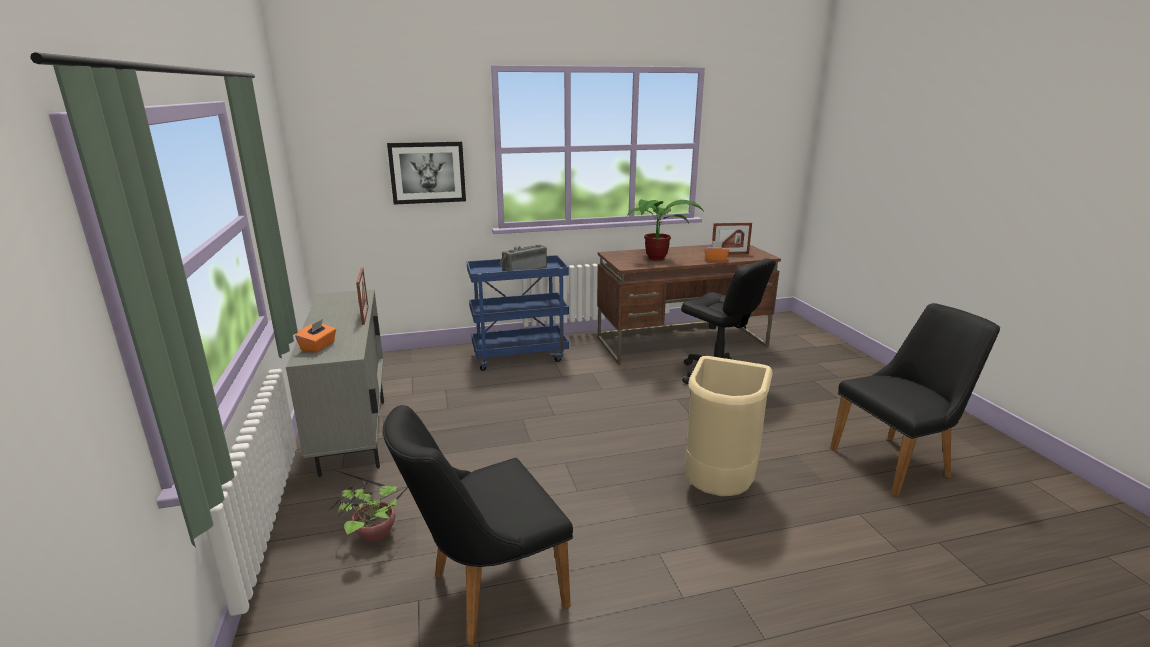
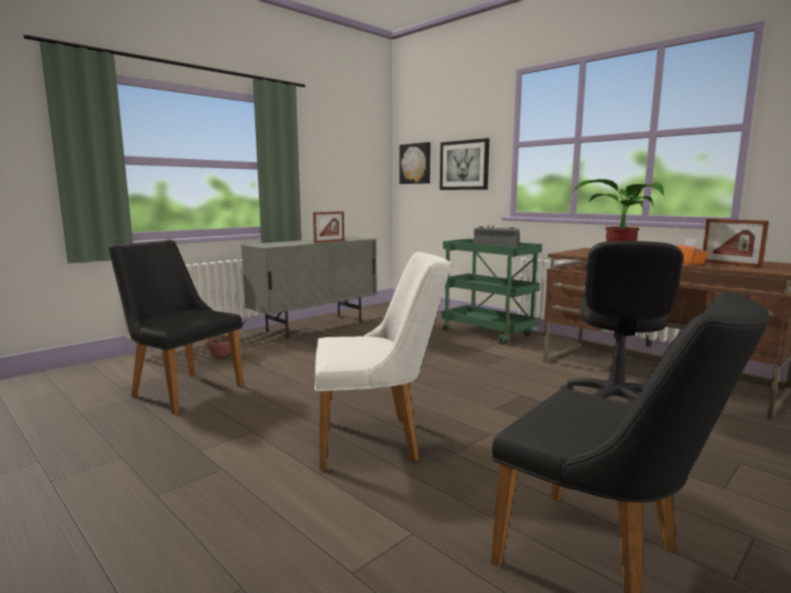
camera: 60 degrees right, 10 degrees down
(319, 347) = (272, 243): orange tissue box -> none
(340, 170) = (416, 163): none -> picture
(520, 356) = (488, 333): blue cart -> green cart
(719, 487) = (378, 440): beige trash can -> white chair

